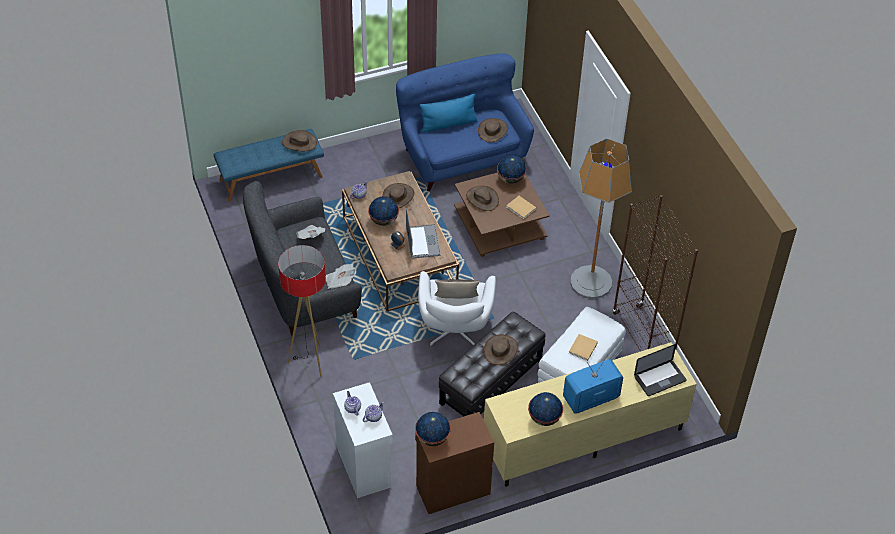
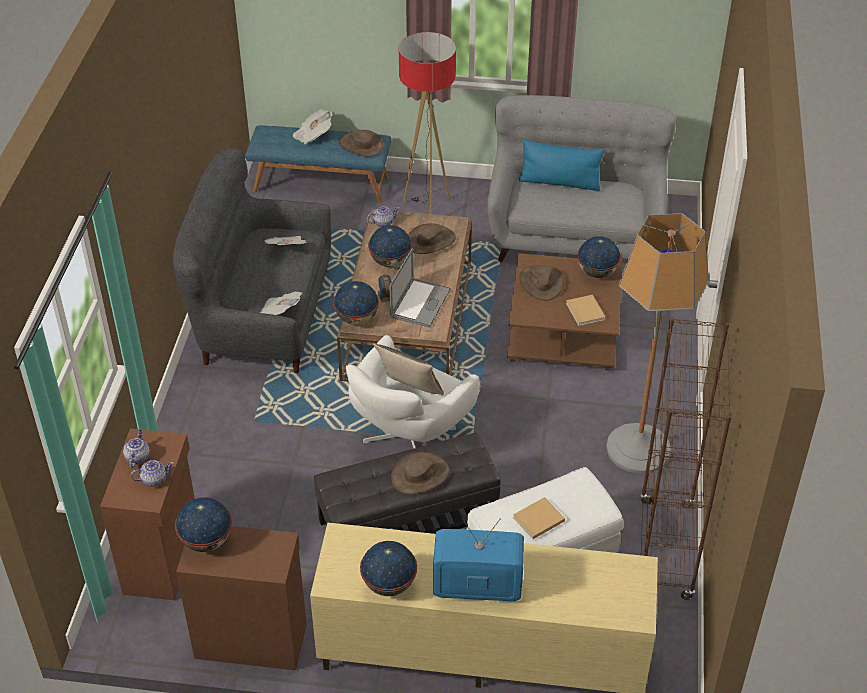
camera: 30 degrees right, 5 degrees down
(261, 147) = (313, 135): none -> newspaper
(309, 361) = (199, 402): floor lamp -> floor lamp (427, 208)
(364, 465) = (163, 557): white cabinet -> brown cabinet
(391, 267) = (357, 319): none -> globe
(462, 155) = (574, 235): blue sofa -> grey sofa
(493, 131) = (612, 208): brown hat -> none
(660, 379) = (602, 602): laptop -> none

